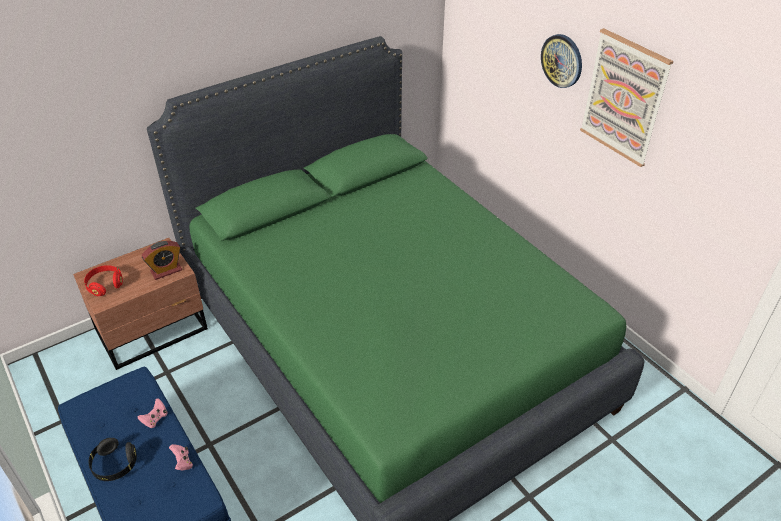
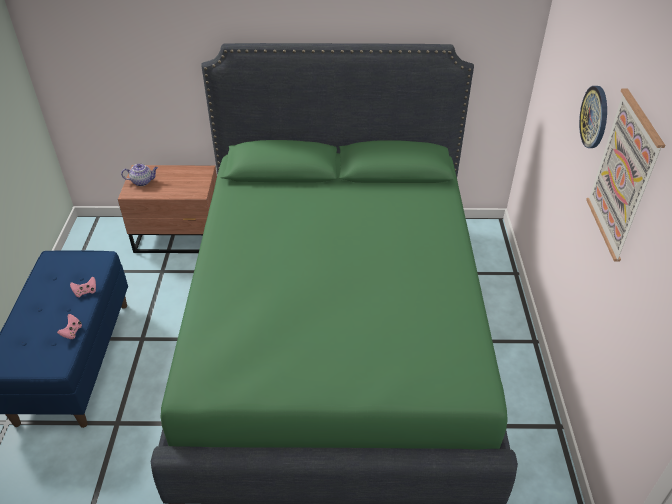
camera: 35 degrees right, 0 degrees up
(105, 285) = (142, 181): red headphones -> teapot
(114, 465) = (34, 309): black headphones -> none
(166, 271) = (189, 189): alarm clock -> none

